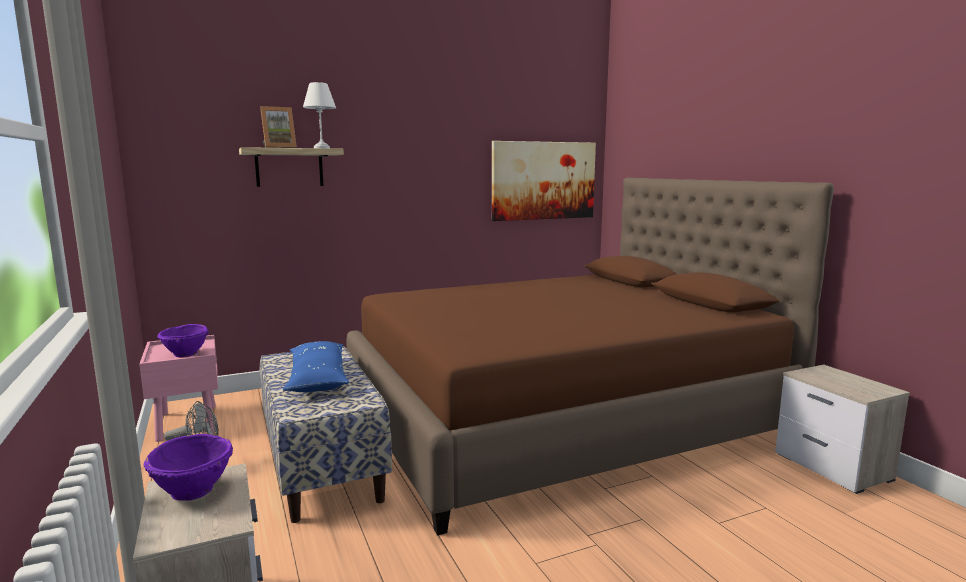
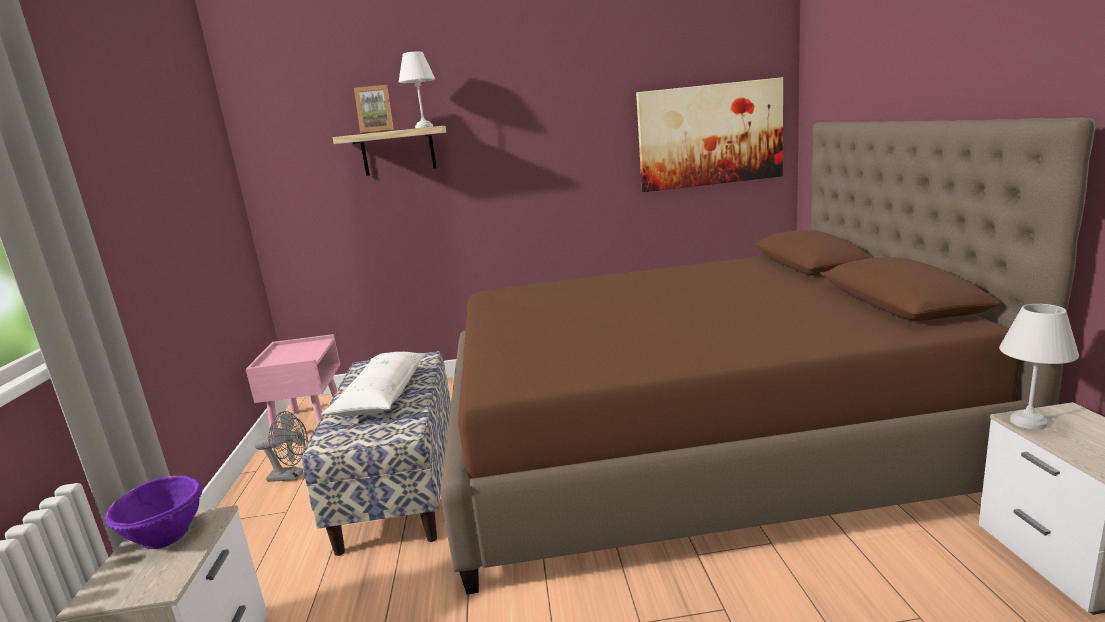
camera: 20 degrees right, 5 degrees up
(185, 354) = (294, 357): purple bowl -> none
(317, 378) = (382, 395): blue pillow -> white pillow
(805, 375) = (1026, 421): none -> white table lamp

